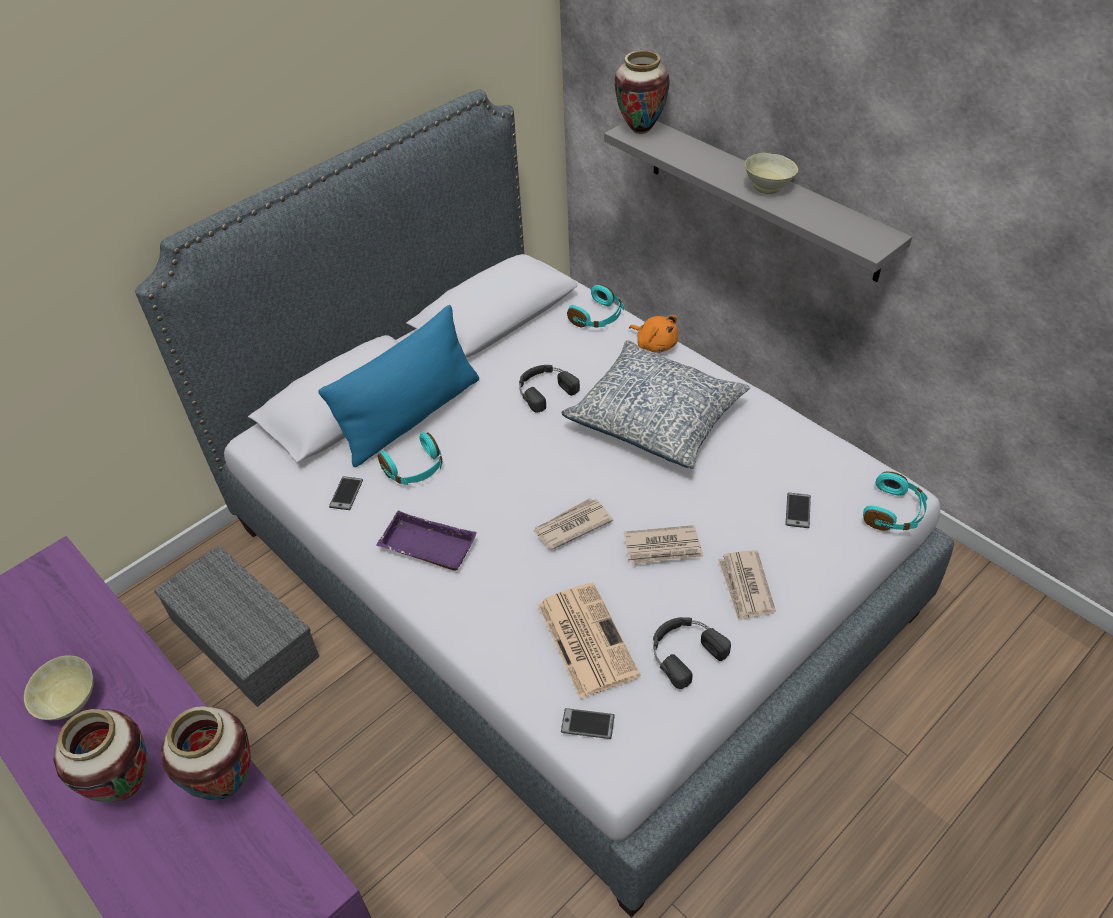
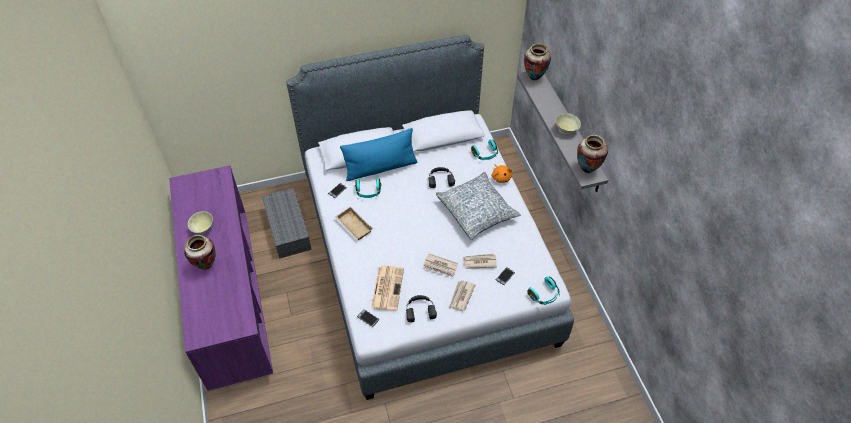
camera: 25 degrees right, 5 degrees up
(226, 784) = (236, 280): vase -> vase (587, 169)
(425, 548) = (353, 226): purple tray -> beige tray
(571, 526) = (412, 242): newspaper -> newspaper (479, 262)

